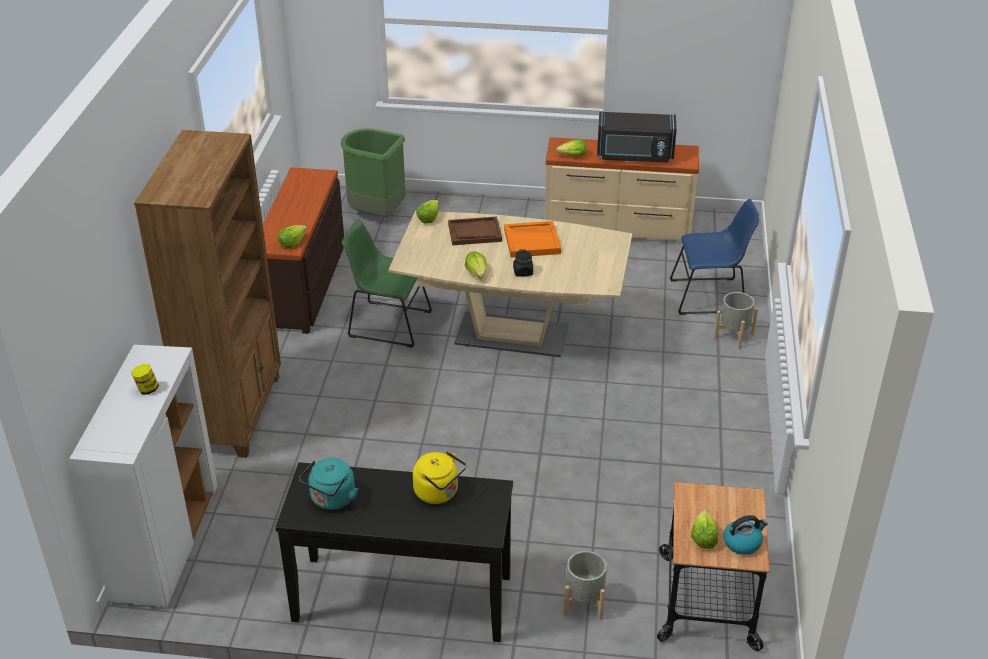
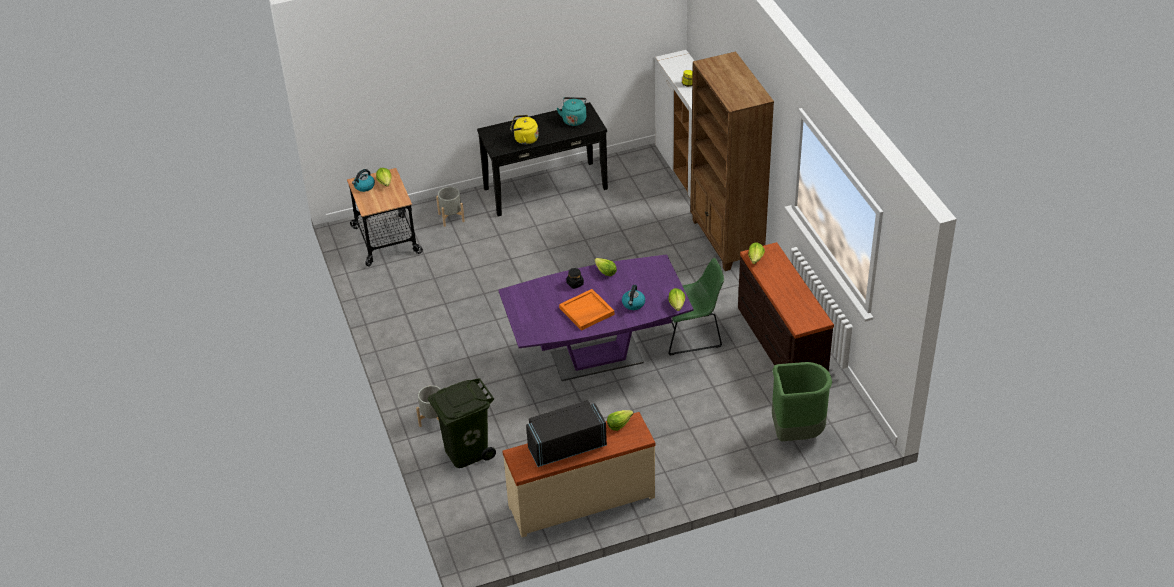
camera: 155 degrees right, 5 degrees up
(474, 232) = (633, 304): brown tray -> kettle
(512, 335) = (597, 358): beige dining table -> purple dining table
(710, 296) = (466, 451): blue chair -> green trash can

